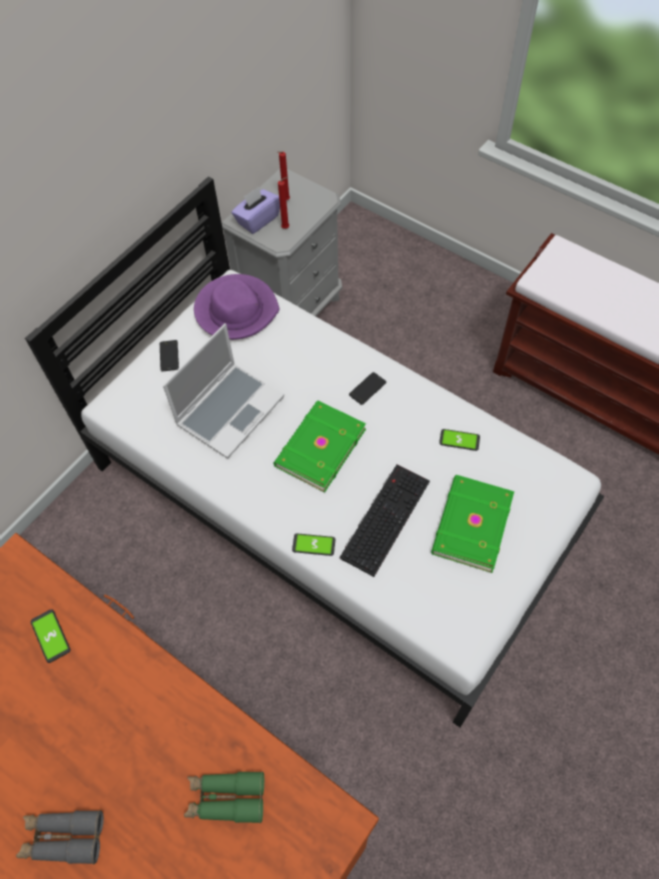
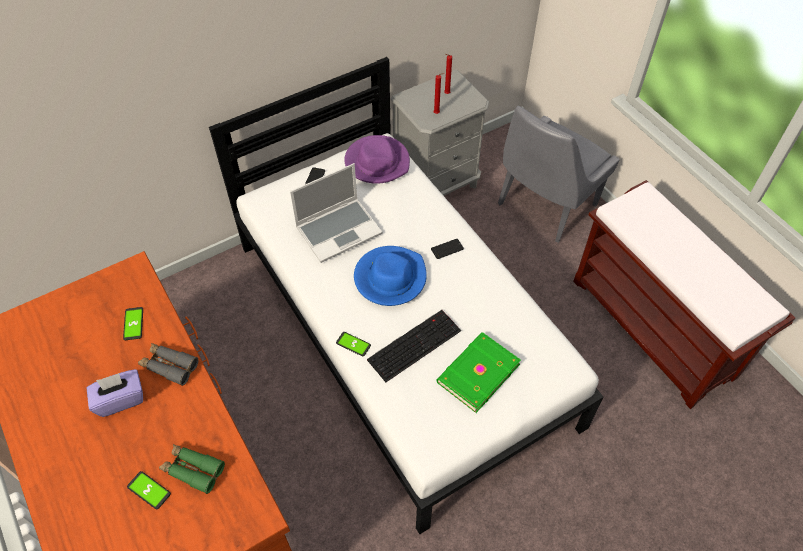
camera: 20 degrees right, 5 degrees down
(63, 837) = (79, 451): grey binoculars -> grey binoculars (169, 366)
(257, 220) = (419, 101): purple tissue box -> purple tissue box (120, 399)
(318, 447) = (390, 278): green book -> blue hat
(424, 296) = (544, 206): none -> grey chair
(459, 440) = (499, 309): phone -> phone (149, 490)

